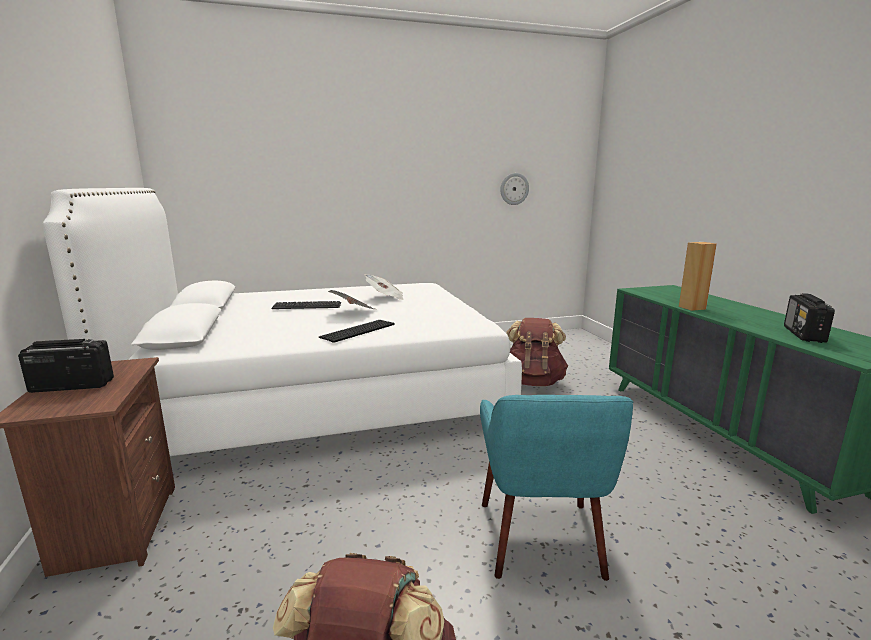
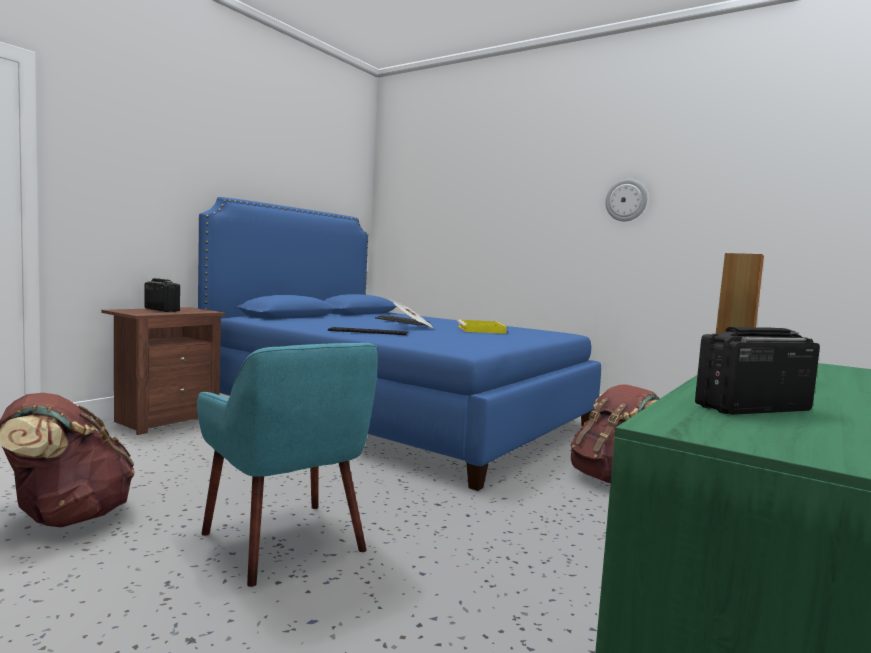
camera: 50 degrees right, 10 degrees down
(323, 397) = (396, 416): white bed -> blue bed
(385, 298) = (481, 330): newspaper -> yellow tray
(514, 189) = (740, 223): wall clock -> wall clock (626, 200)
(541, 539) = (286, 542): turquoise armchair -> turquoise armchair turned 90 degrees counterclockwise

